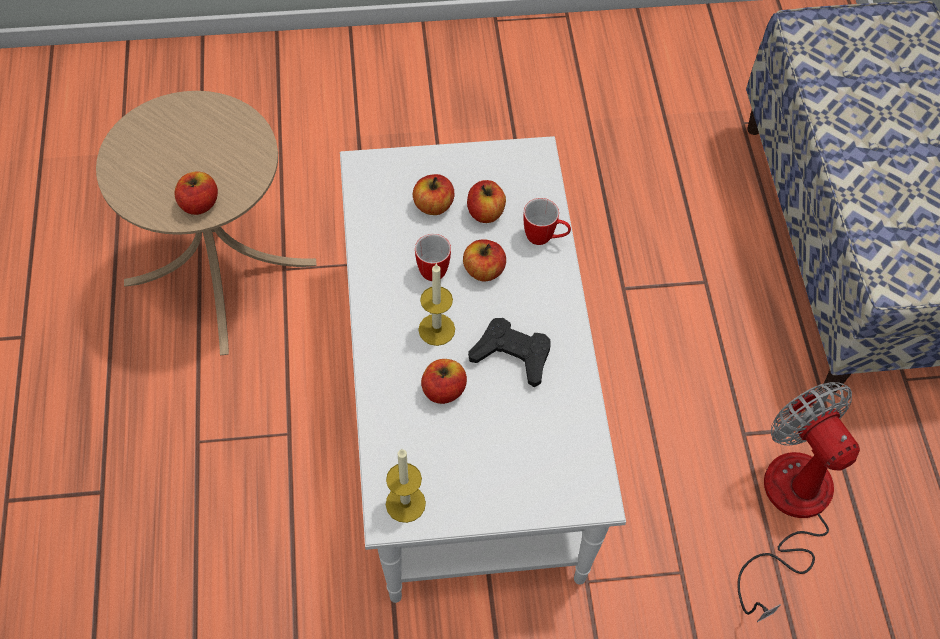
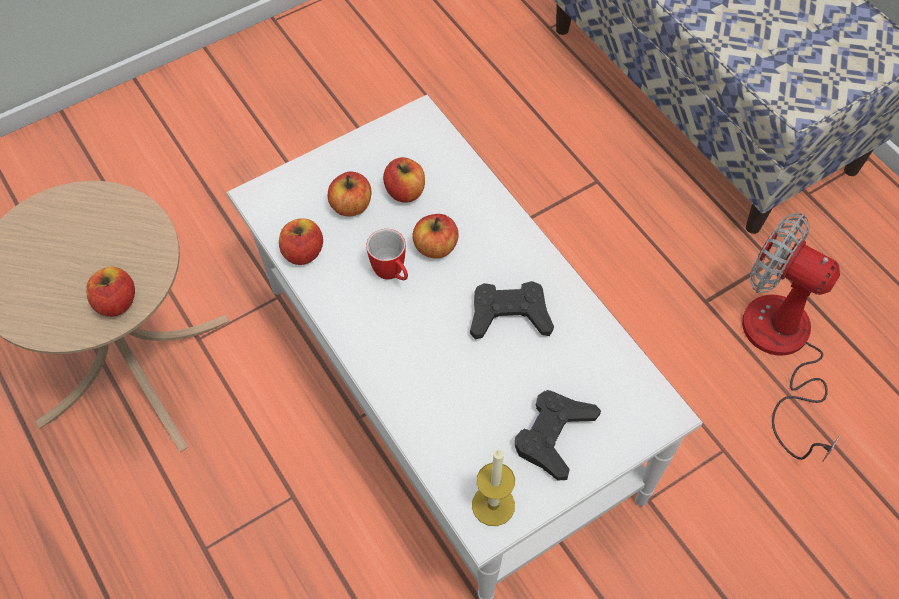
camera: 25 degrees left, 0 degrees up
(436, 329) = (424, 323): candle -> none
(443, 390) = (465, 378): apple -> apple (302, 252)
(489, 472) = (554, 436): none -> black game controller
(545, 238) = (475, 192): mug -> none

